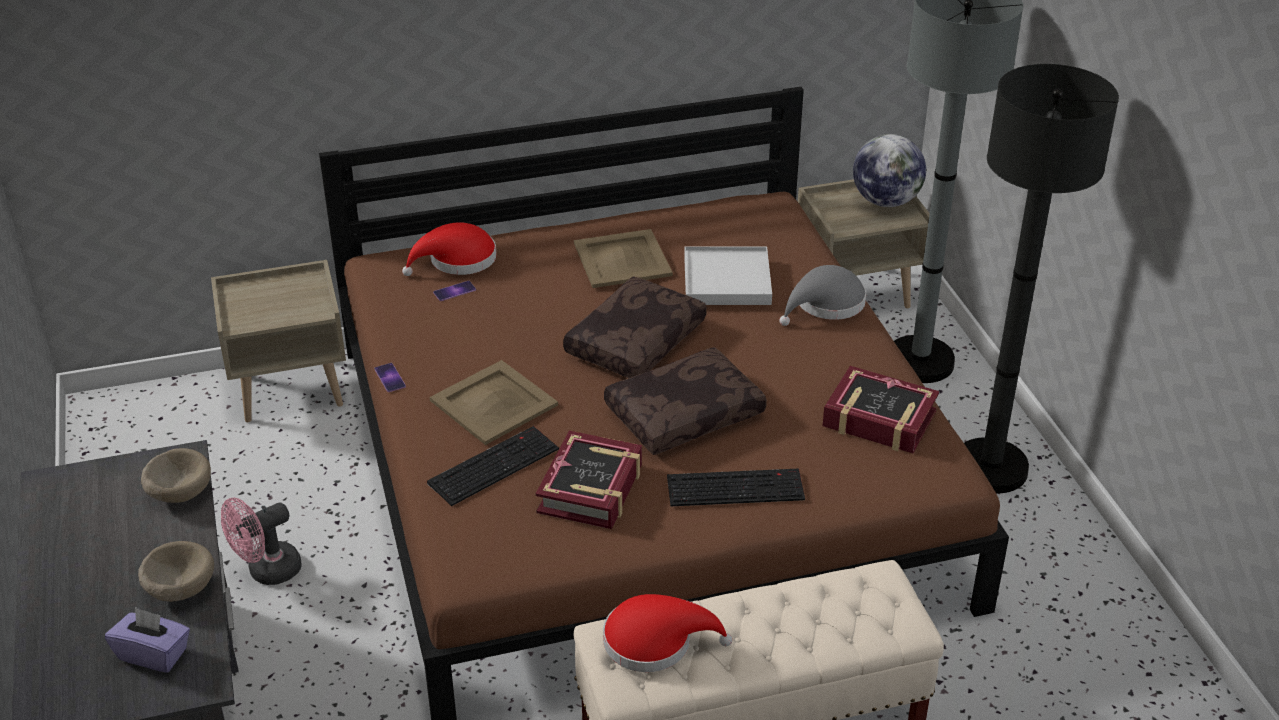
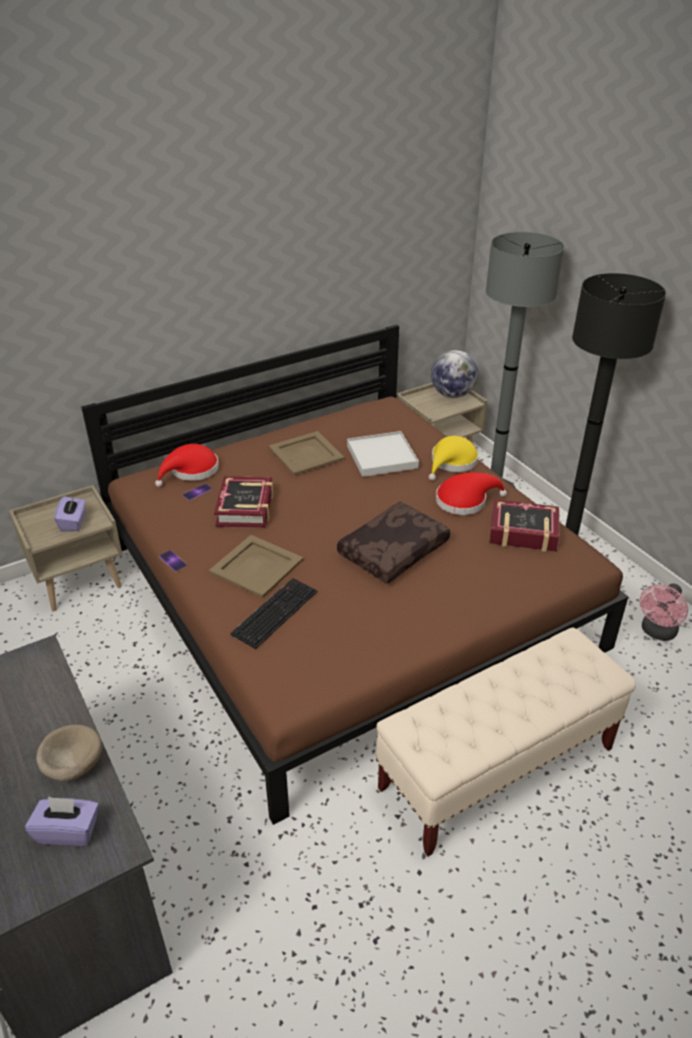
camera: 15 degrees left, 0 degrees up
(179, 492) = (46, 681): beige bowl -> none
(267, 572) = (103, 722): pink fan -> pink fan (657, 632)
(287, 307) = (73, 522): none -> purple tissue box
(591, 489) = (352, 616): book -> book (246, 508)
(634, 340) = (337, 506): brown pillow -> none
(655, 641) = (443, 722): red hat -> red hat (465, 501)
(736, 487) = (452, 596): keyboard -> none
(825, 304) = (452, 463): grey hat -> yellow hat

